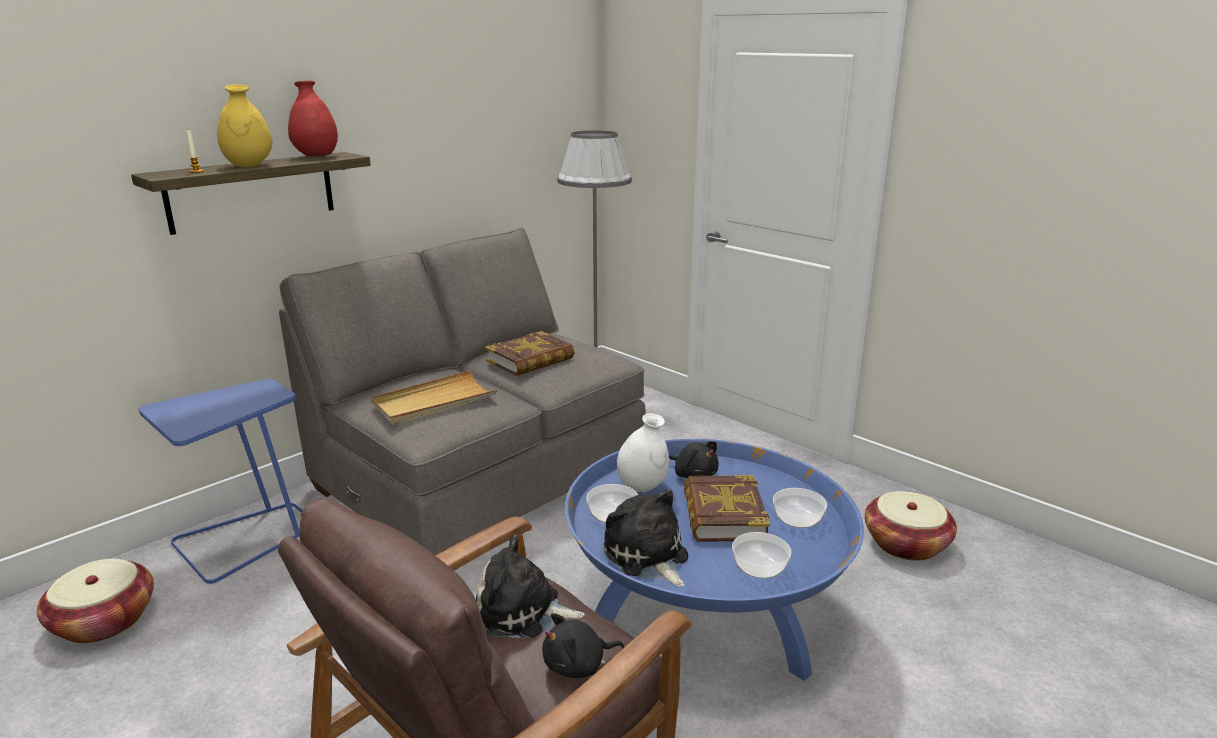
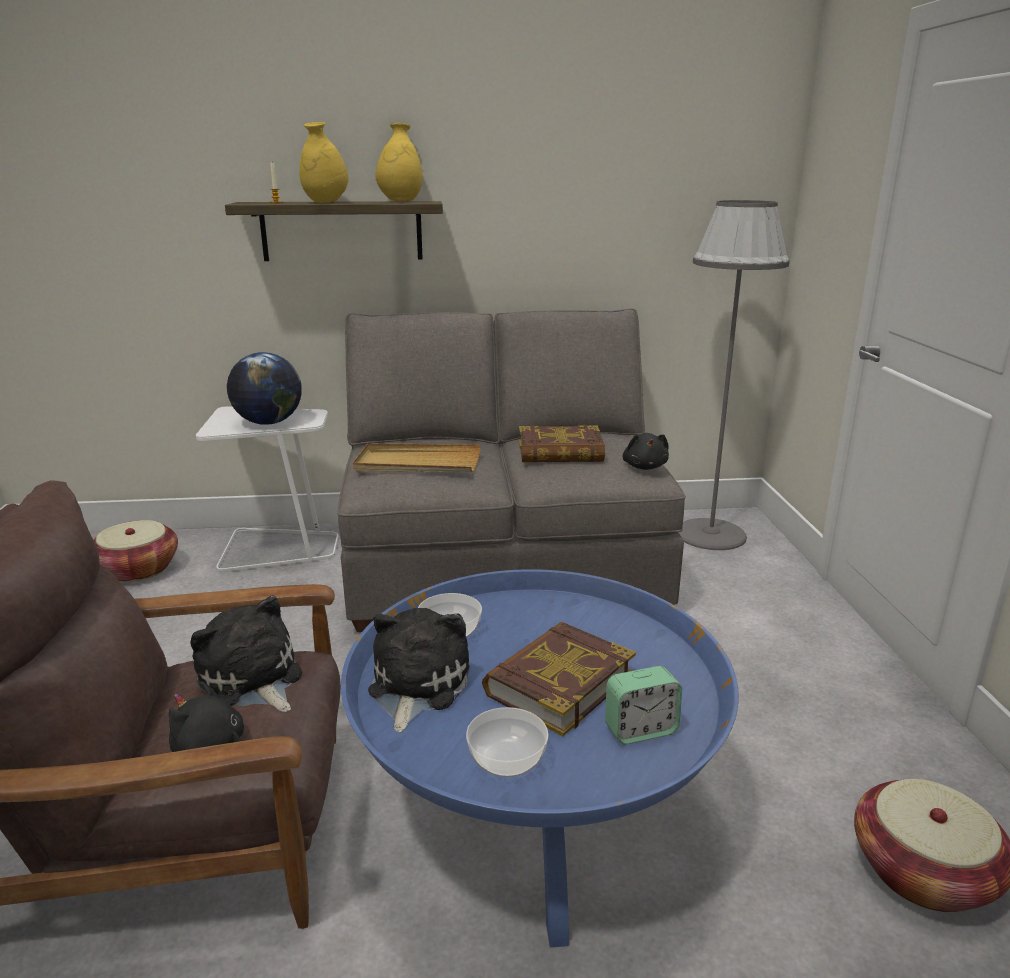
camera: 40 degrees right, 0 degrees up
(234, 406) = (268, 423): none -> globe
(245, 539) = (278, 549): blue side table -> white side table
(316, 157) = (400, 201): red vase -> yellow vase
(642, 487) = (522, 617): white vase -> none
(694, 474) = (596, 628): black plush toy -> black plush toy (645, 466)
(797, 518) = (640, 730): bowl -> alarm clock

